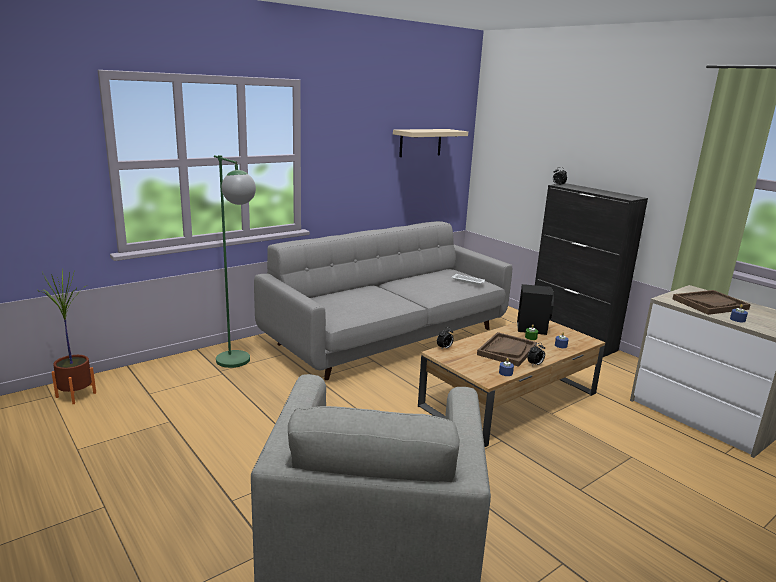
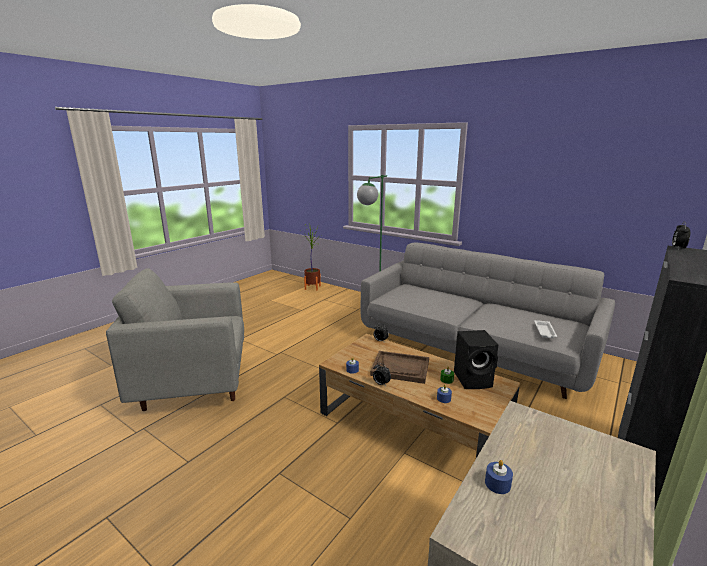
camera: 75 degrees right, 0 degrees up
(420, 142) = (608, 182): beige shelf -> none
(710, 304) = (555, 461): brown tray -> none

